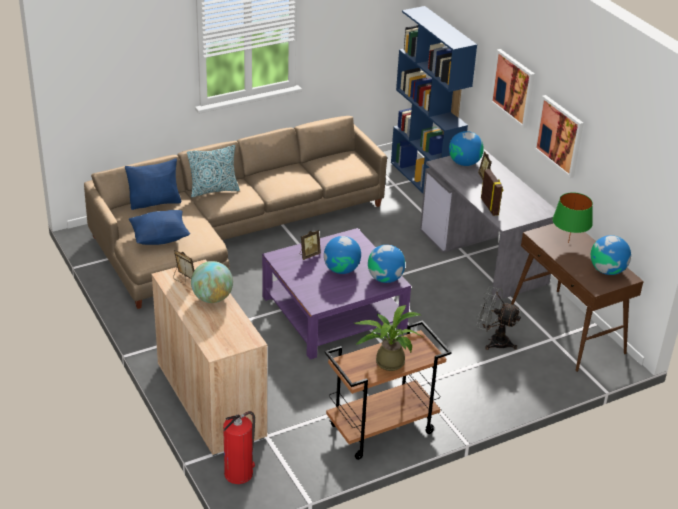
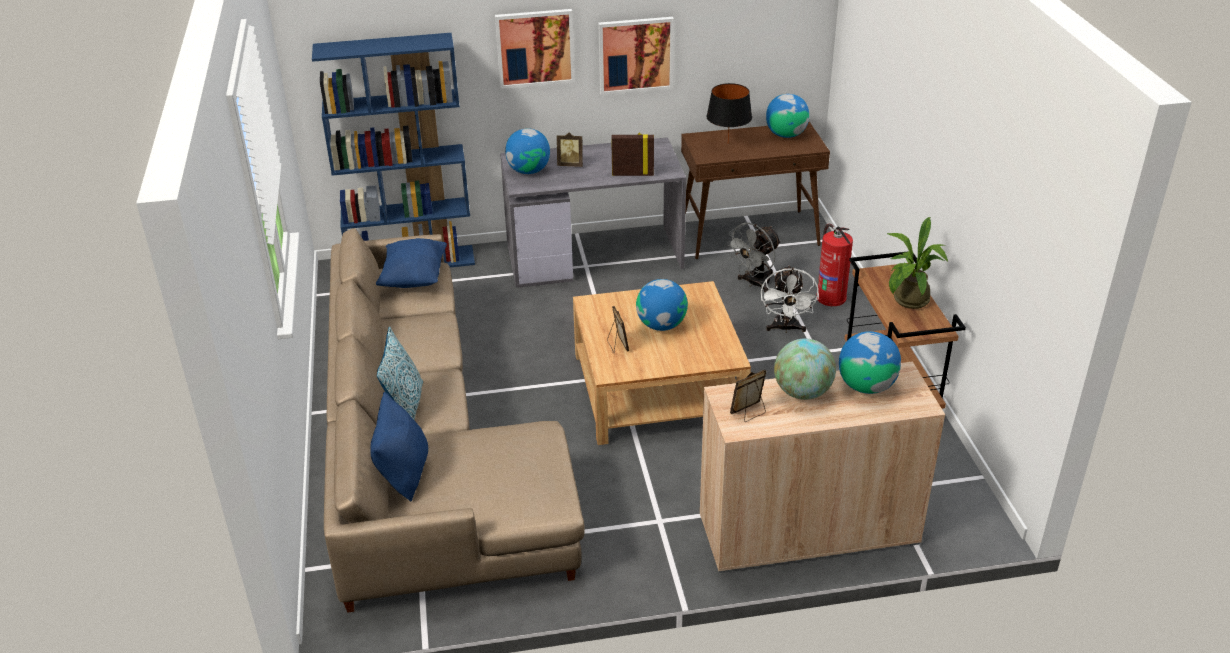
camera: 70 degrees left, 0 degrees up
(160, 238) = (509, 478): blue pillow -> blue pillow (414, 278)
(239, 473) = (953, 524): fire extinguisher -> fire extinguisher (830, 297)
(333, 312) = (657, 388): purple coffee table -> beige coffee table
(385, 278) = (693, 296): globe -> globe (866, 386)
(440, 365) = (785, 328): none -> white fan
(568, 242) = (728, 143): green table lamp -> black table lamp

